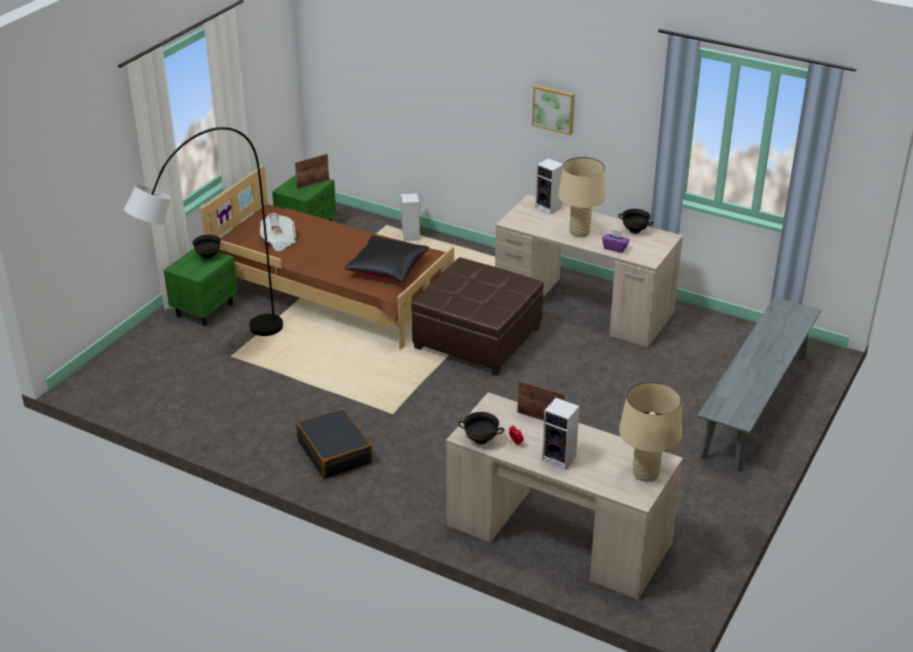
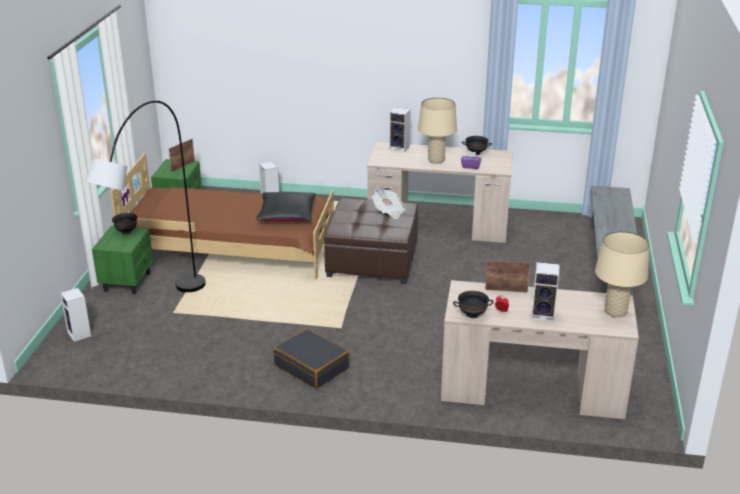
camera: 20 degrees left, 5 degrees down
(128, 361) = (80, 334): none -> speaker
(278, 241) = (180, 211): newspaper -> newspaper (388, 211)
(554, 109) = (391, 67): picture -> none

